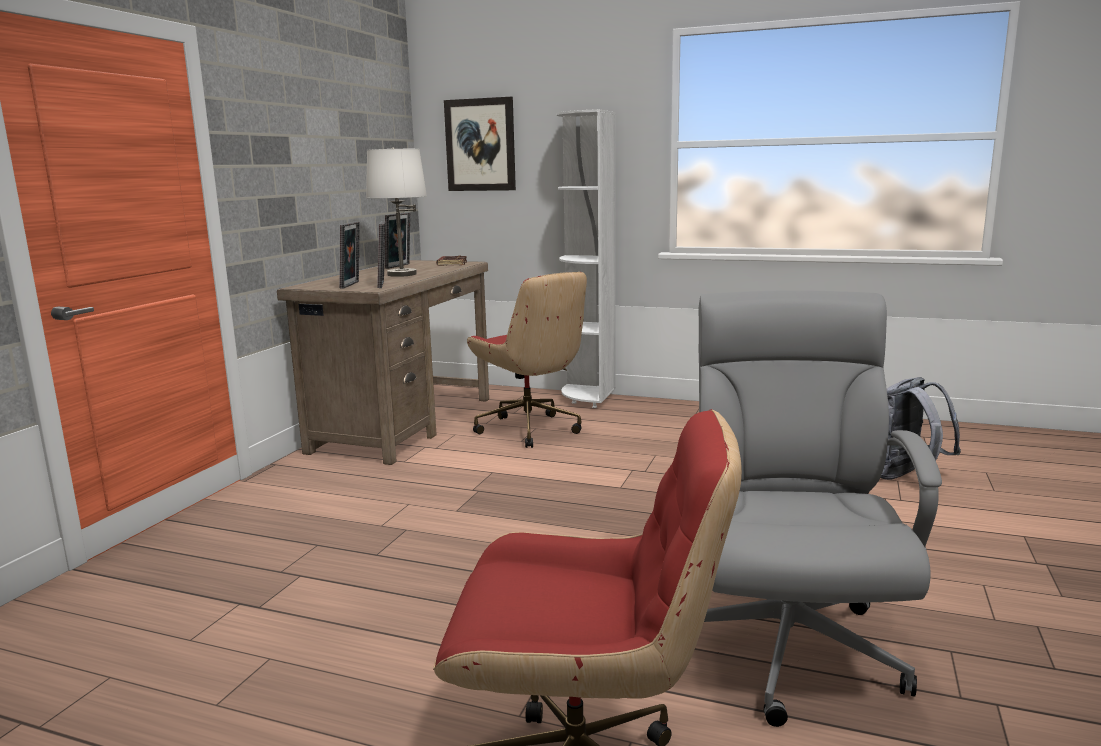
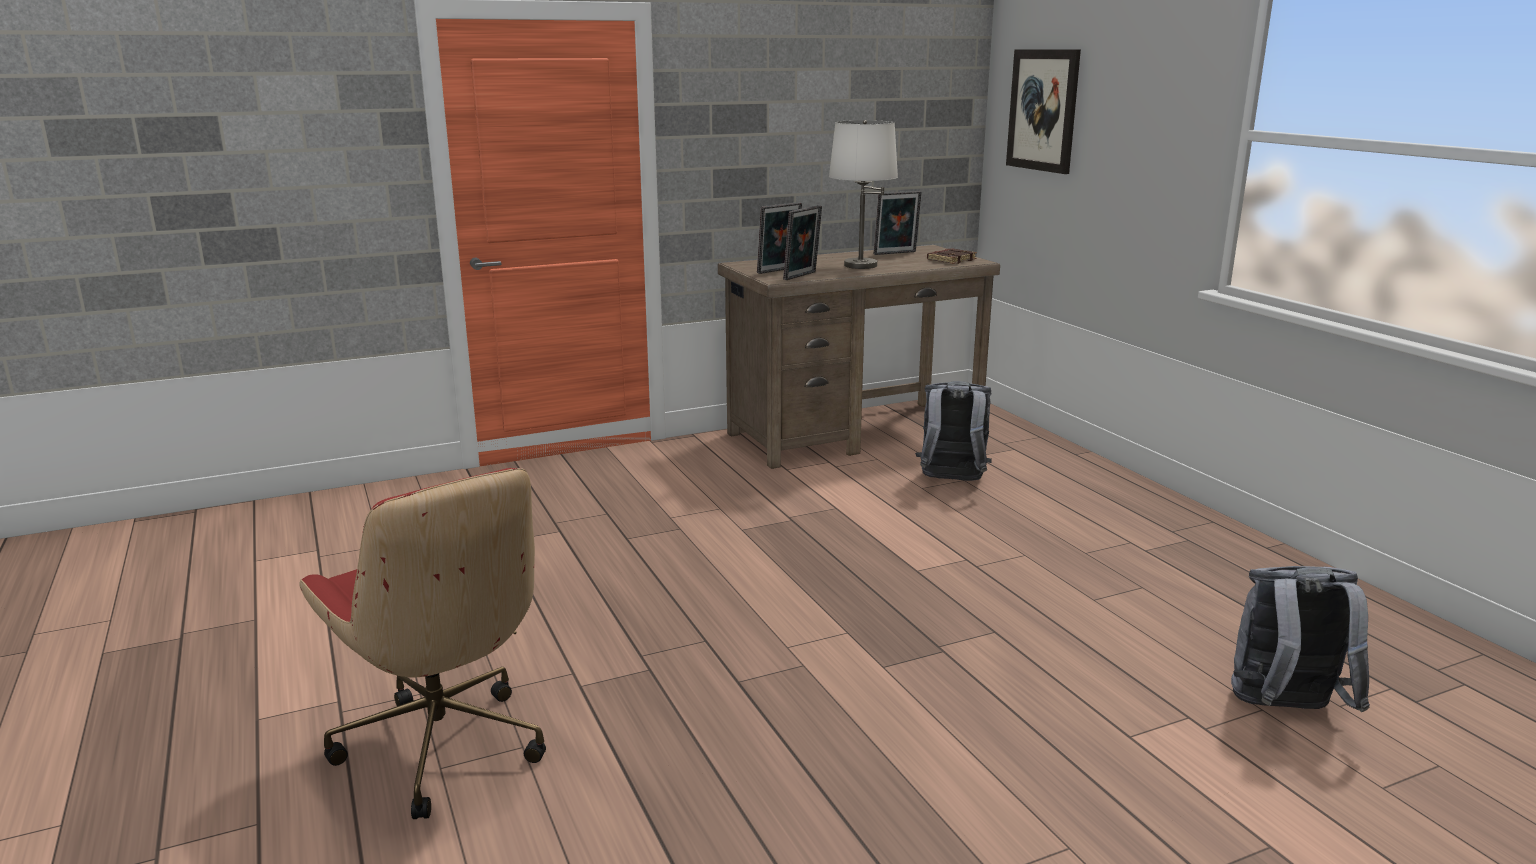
camera: 45 degrees right, 5 degrees up
(530, 431) = (951, 481): red office chair -> grey backpack
(586, 400) = (1083, 468): white bookcase -> none
(785, 649) = (746, 767): grey office chair -> none

